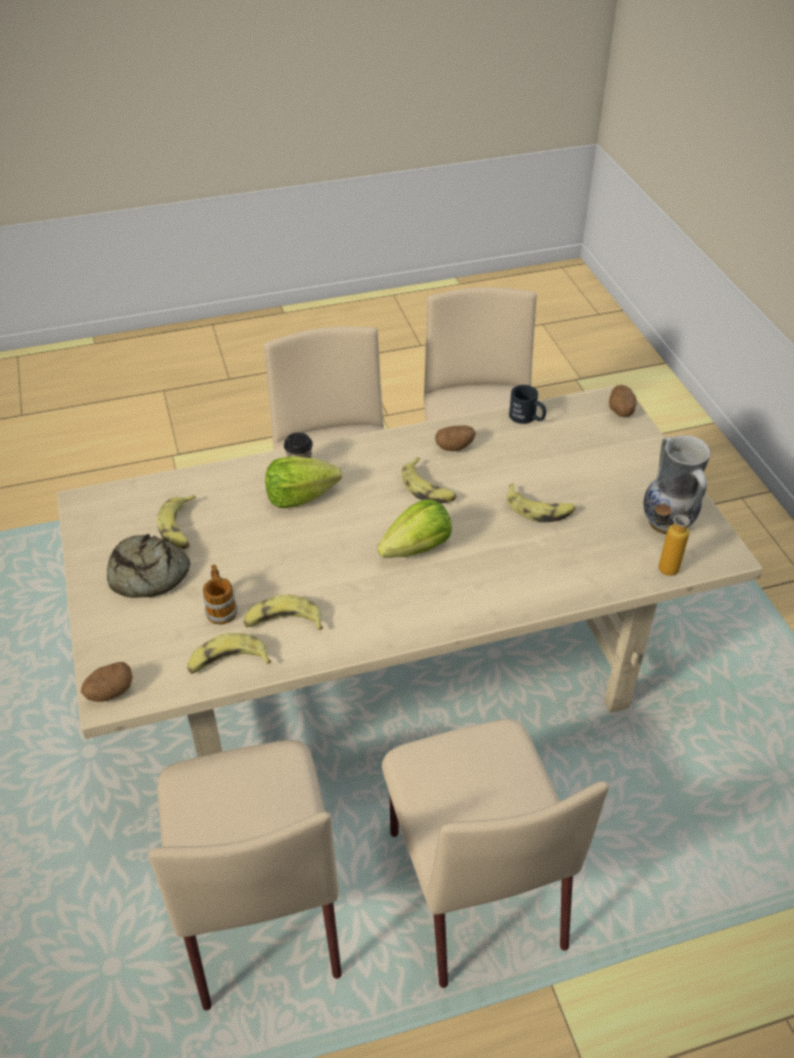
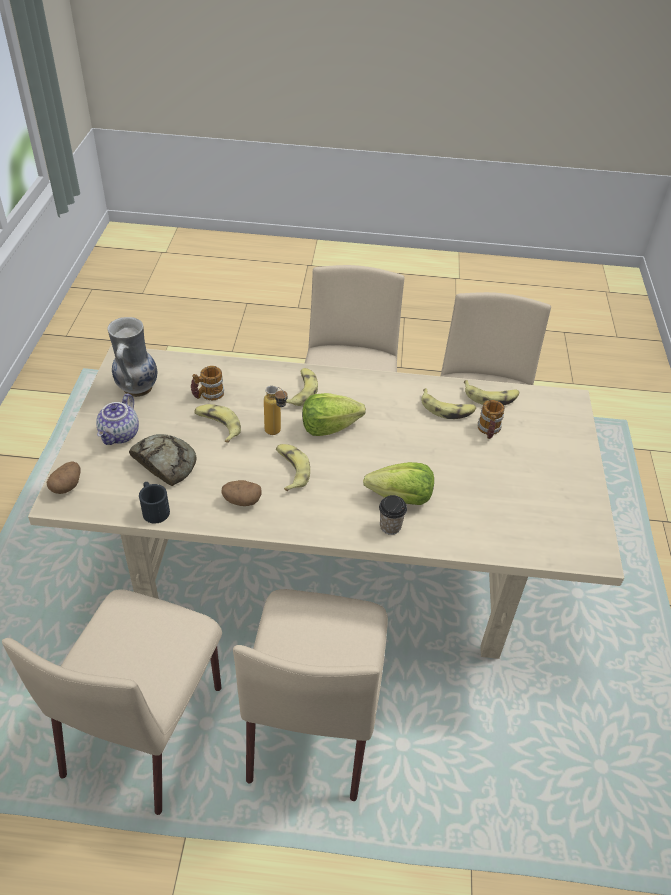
camera: 160 degrees left, 0 degrees up
(110, 692) = (570, 403): potato -> none
(147, 575) = (541, 471): bread -> bread (165, 462)
(180, 528) = (510, 502): banana -> banana (301, 391)
(582, 541) = (208, 395): none -> mug
(626, 468) = (120, 435): none -> teapot
(660, 566) = (173, 365): bottle -> bottle (276, 434)

